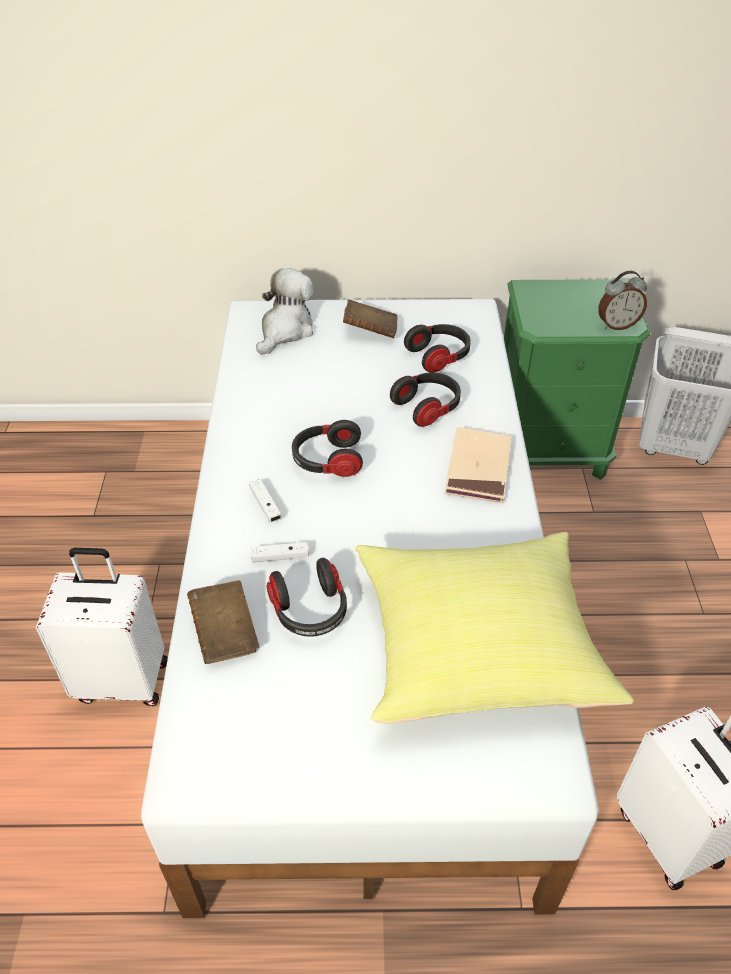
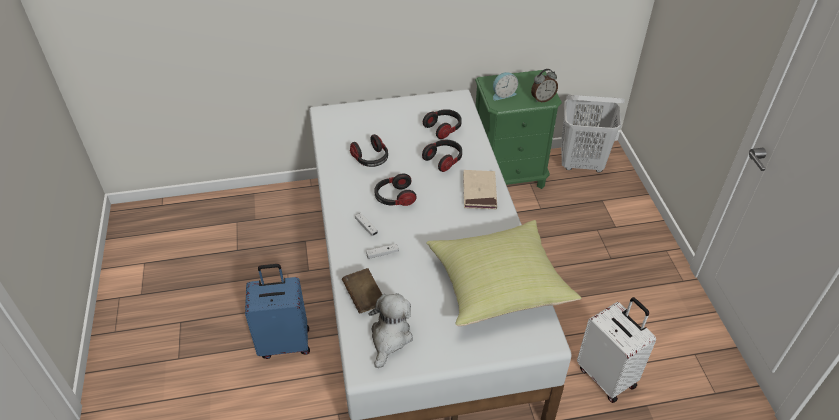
camera: 10 degrees left, 0 degrees up
(123, 679) = (285, 342): white suitcase -> blue suitcase
(285, 330) = (349, 122): plush toy -> plush toy (390, 337)
(310, 611) = (406, 280): headphones -> headphones (371, 159)
(370, 331) = (400, 117): brown book -> none
(550, 311) = (503, 94): none -> alarm clock

